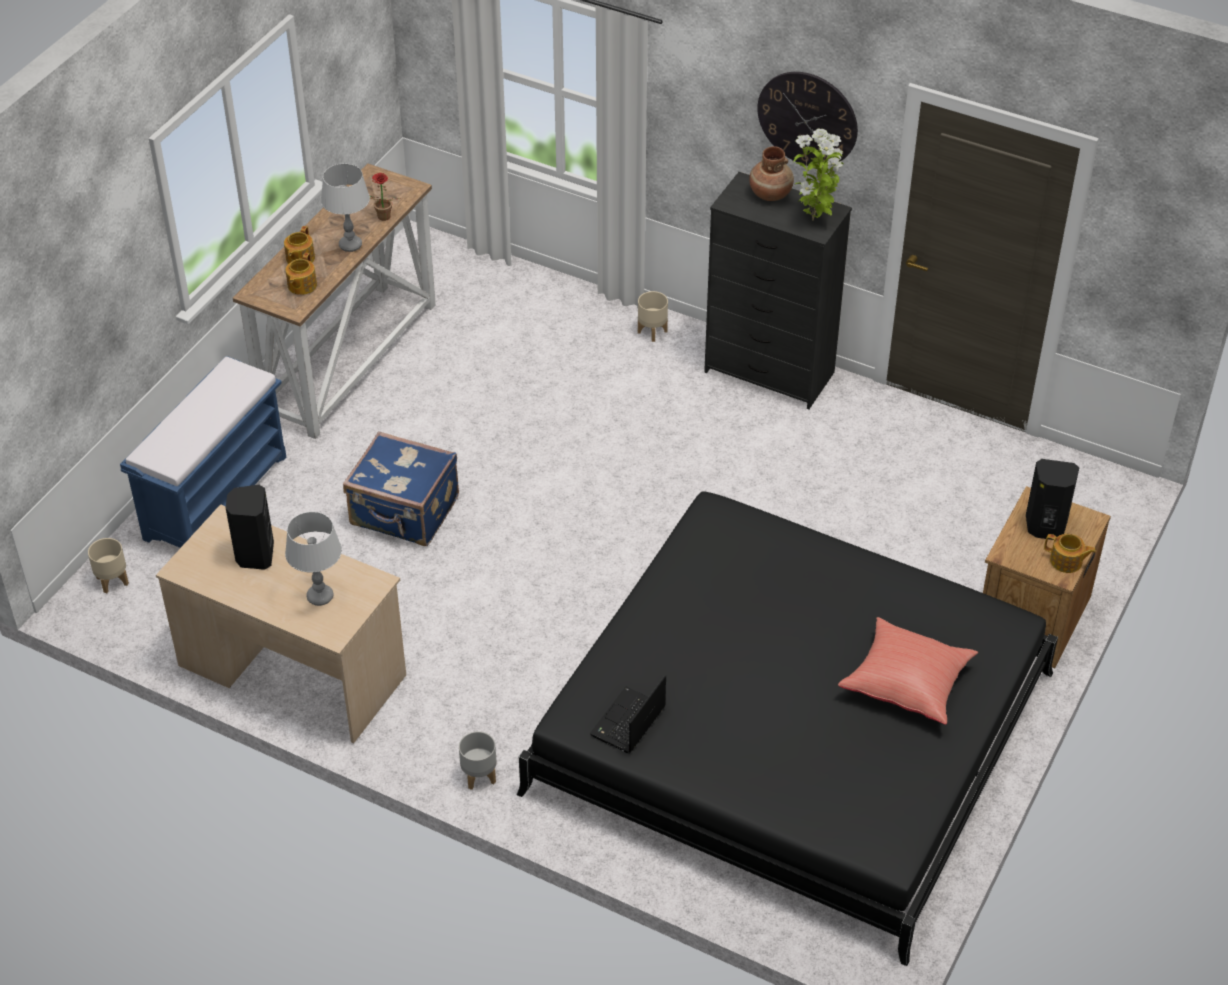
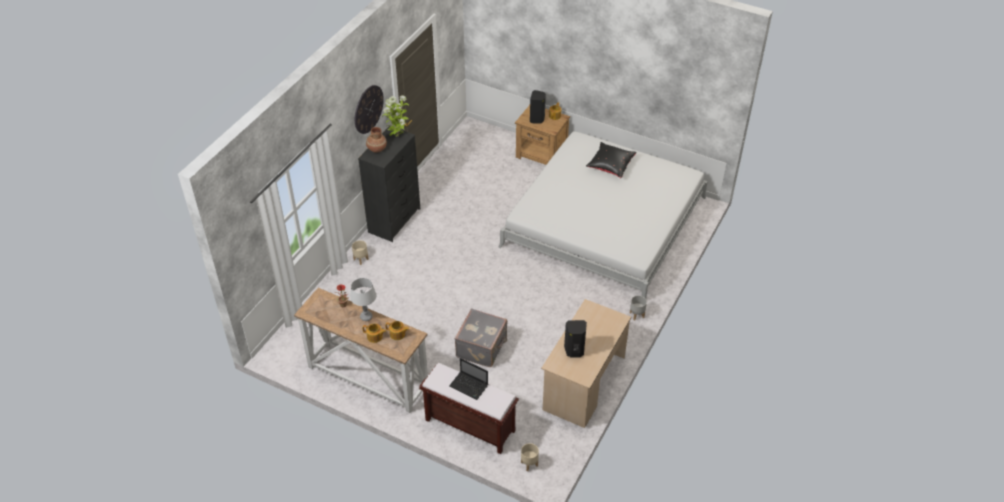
camera: 90 degrees left, 0 degrees up
(216, 496) = (469, 425): blue bench -> brown bench
(320, 596) = (598, 325): grey table lamp -> none
(404, 513) = (482, 348): blue suitcase -> grey suitcase
(628, 723) = (639, 241): laptop -> laptop (469, 386)
(791, 731) = (604, 222): black bed -> white bed
(907, 683) = (610, 166): red pillow -> black pillow

